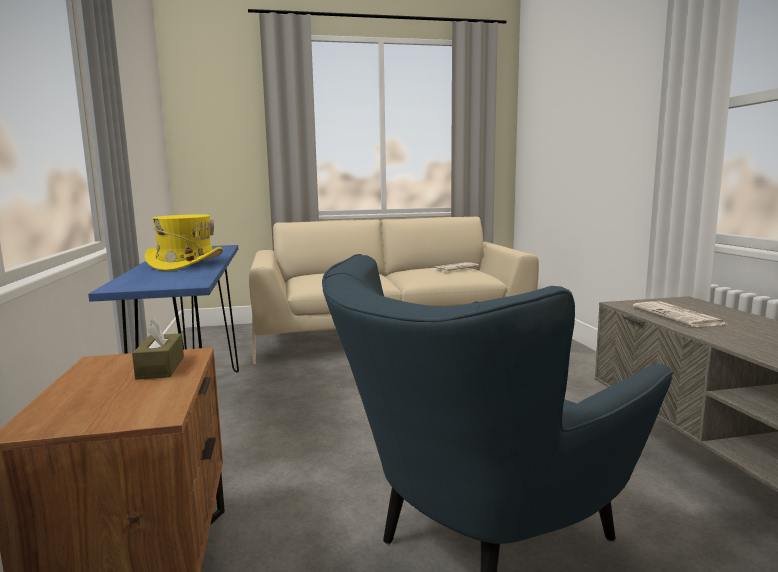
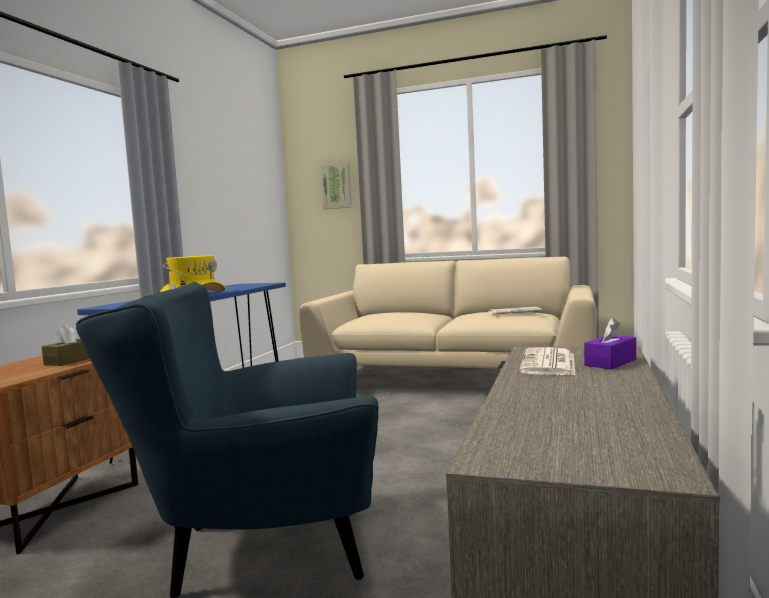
camera: 30 degrees right, 5 degrees down
(234, 134) = (336, 186): none -> picture
(714, 311) = (610, 362): none -> purple tissue box

